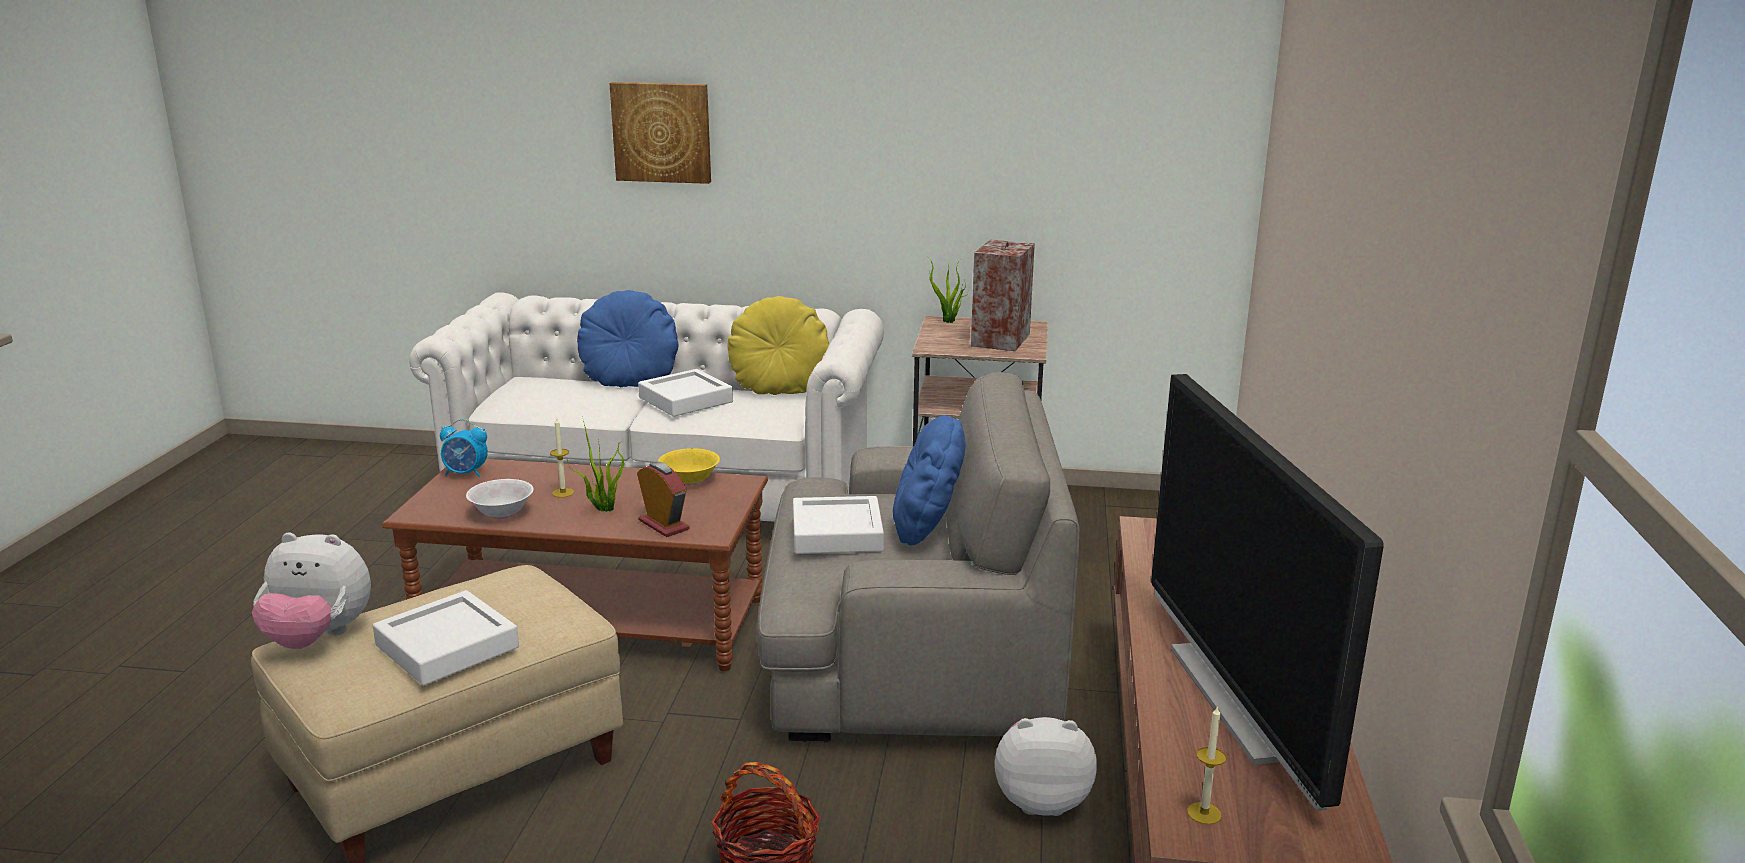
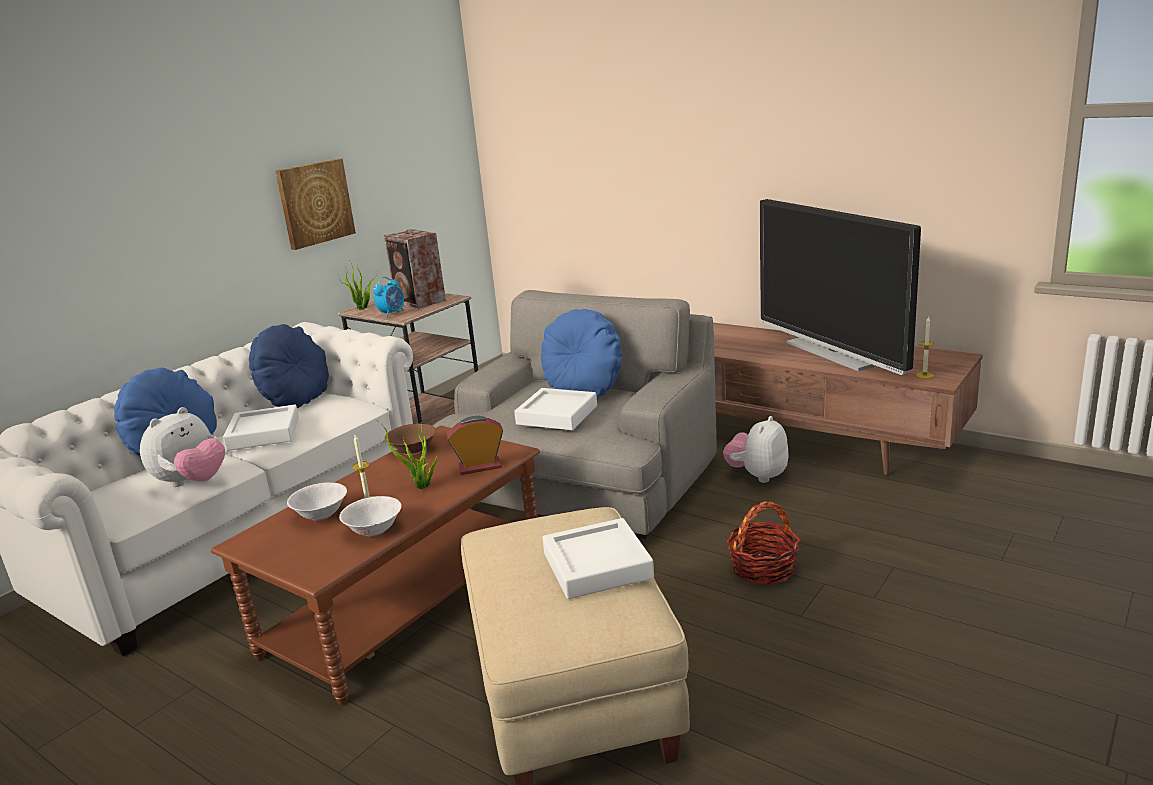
camera: 60 degrees left, 0 degrees up
(318, 638) = (522, 633): plush toy -> plush toy (192, 482)
(466, 474) = (261, 544): alarm clock -> alarm clock (392, 313)
(528, 480) = (320, 515): none -> white bowl
(662, 132) = (94, 220): picture -> picture (315, 203)
(690, 481) = (413, 451): yellow bowl -> brown bowl
(780, 391) = (297, 402): yellow pillow -> blue pillow
(1240, 700) = (833, 353): television -> television turned 45 degrees clockwise

